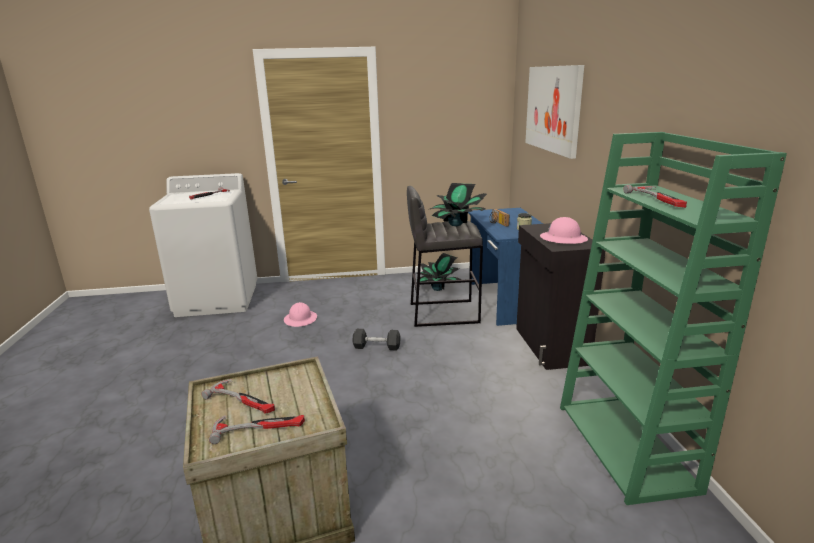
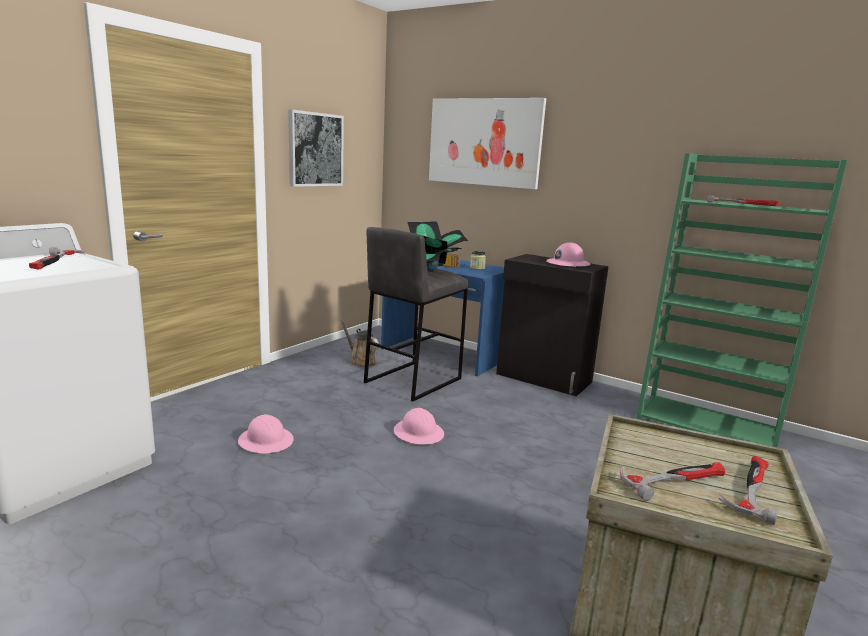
camera: 50 degrees left, 5 degrees down
(377, 347) = (418, 433): grey dumbbell -> pink hard hat
(429, 119) = (315, 149): none -> picture
(438, 289) = (361, 361): potted plant -> brown watering can

